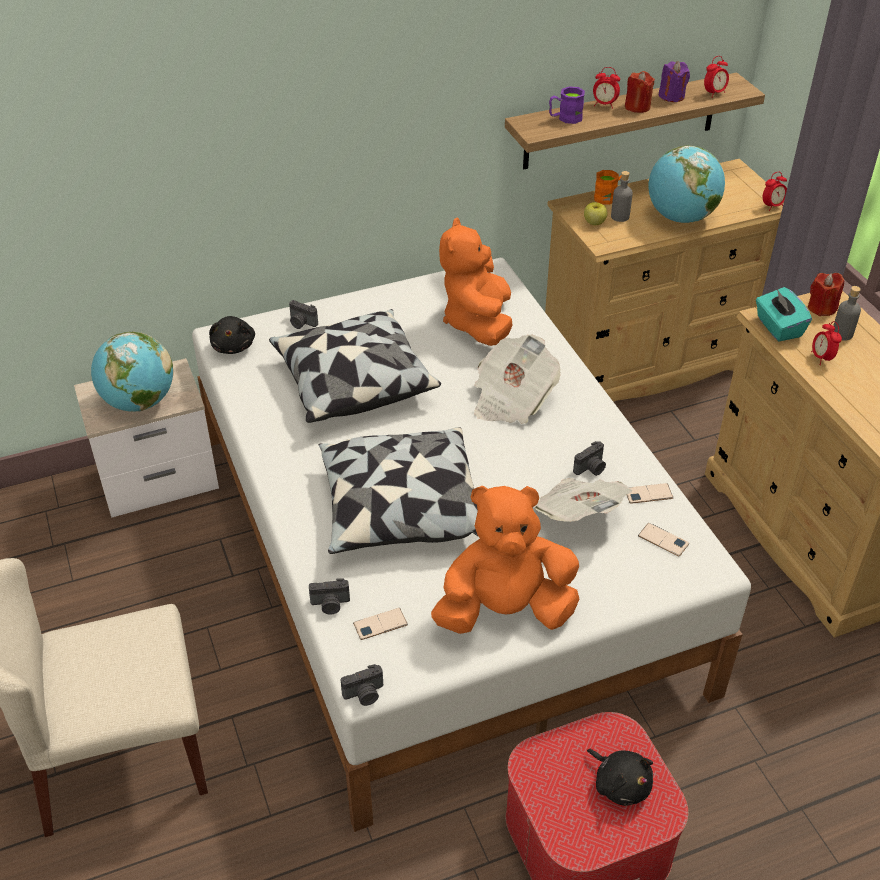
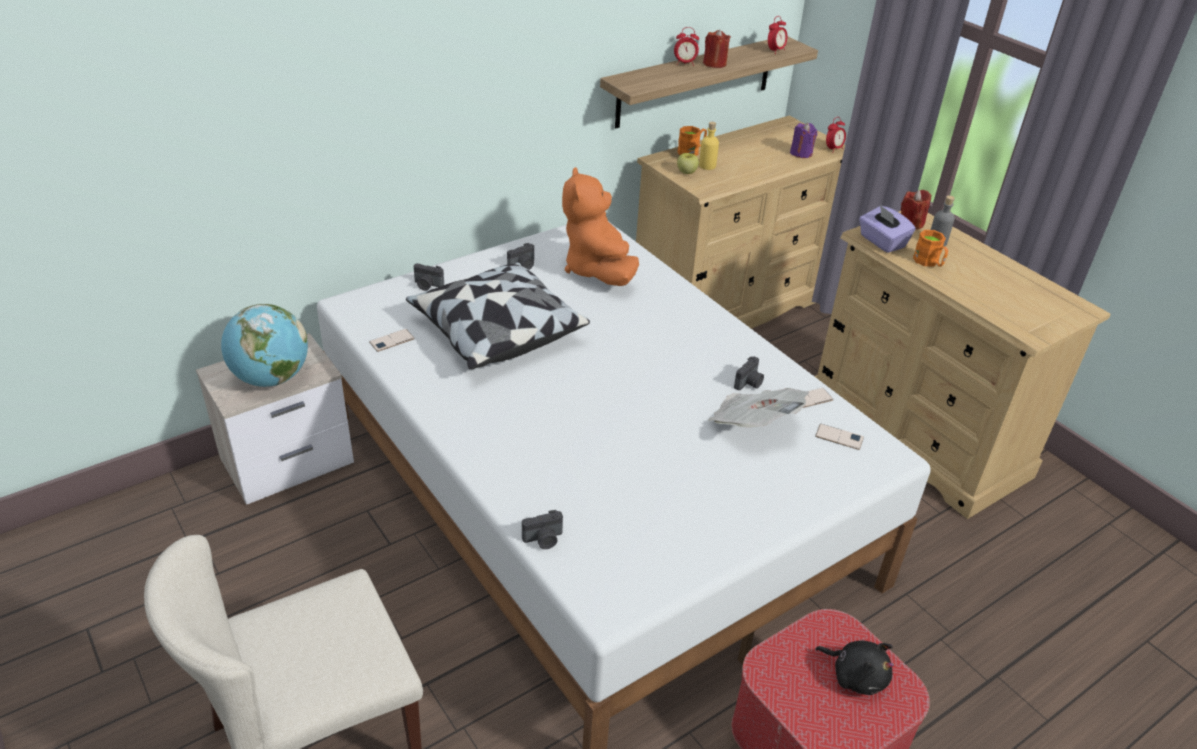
camera: 15 degrees left, 5 degrees down
(234, 346) = (365, 312): black plush toy -> none
(364, 694) = (609, 622): camera -> camera (523, 266)
(380, 624) = (601, 551): phone -> phone (392, 340)
(399, 509) = (581, 441): pillow -> none
(505, 610) = (718, 520): orange plush toy -> none
(511, 399) = (653, 331): newspaper -> none
(565, 118) = (655, 75): purple mug -> none
(620, 216) = (707, 166): grey bottle -> yellow bottle
(671, 96) = (740, 54): purple candle -> purple candle (801, 153)
(680, 217) = (760, 163): globe -> none
(778, 327) = (881, 242): turquoise tissue box -> purple tissue box
(821, 358) = (929, 262): alarm clock -> orange mug

